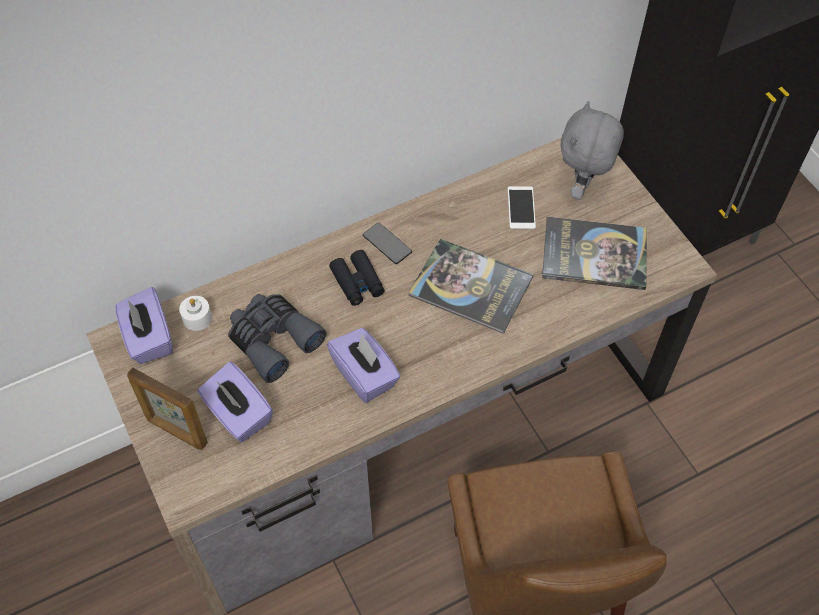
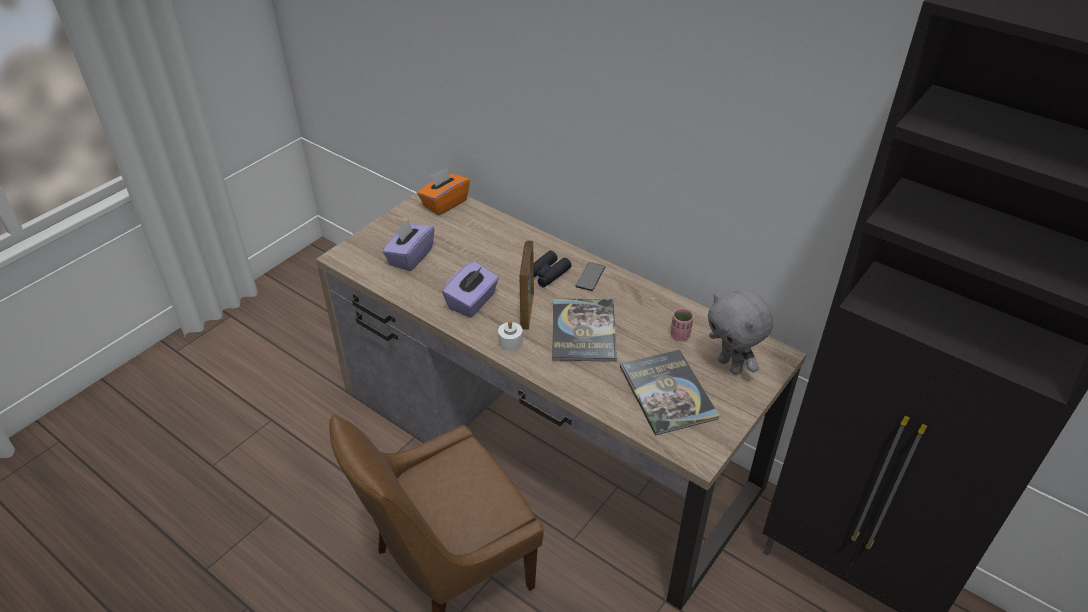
camera: 65 degrees right, 15 degrees down
(148, 338) = (444, 203): purple tissue box -> orange tissue box
(176, 431) = (385, 237): picture frame -> picture frame (527, 311)
(197, 318) = (471, 216): white candle -> white candle (510, 342)
(273, 339) = (475, 252): grey binoculars -> none
(521, 208) = (680, 336): phone -> pink cup
(582, 188) = (731, 366): grey plush toy -> grey plush toy turned 120 degrees counterclockwise

